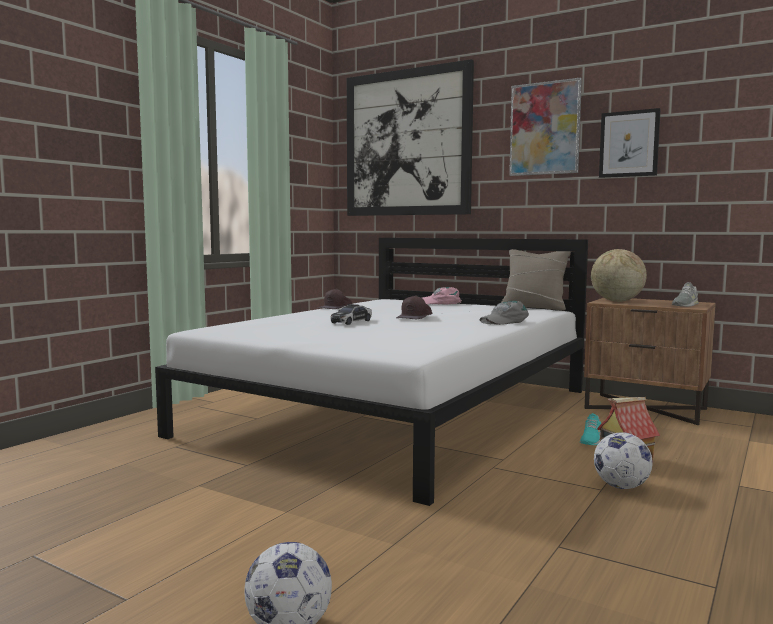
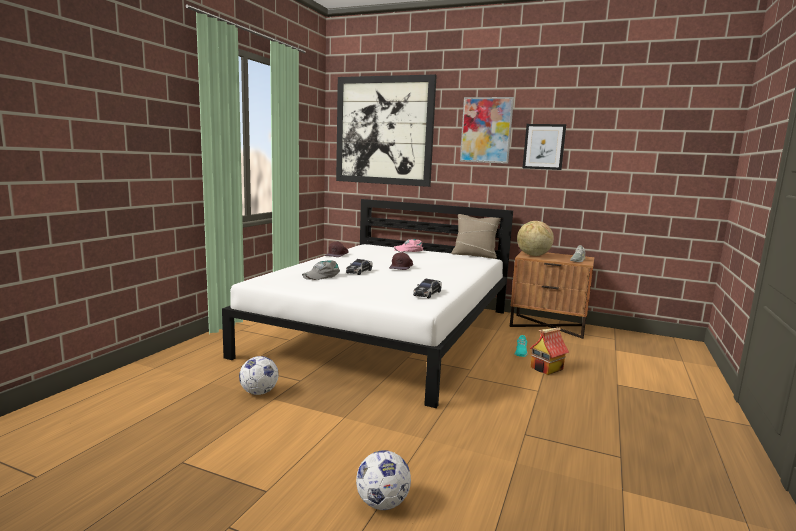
camera: 10 degrees left, 5 degrees up
(431, 341) = (427, 293): none -> toy car
(504, 321) = (463, 271): grey cap -> grey cap (321, 275)
(621, 486) = (549, 388): football -> football (259, 392)

